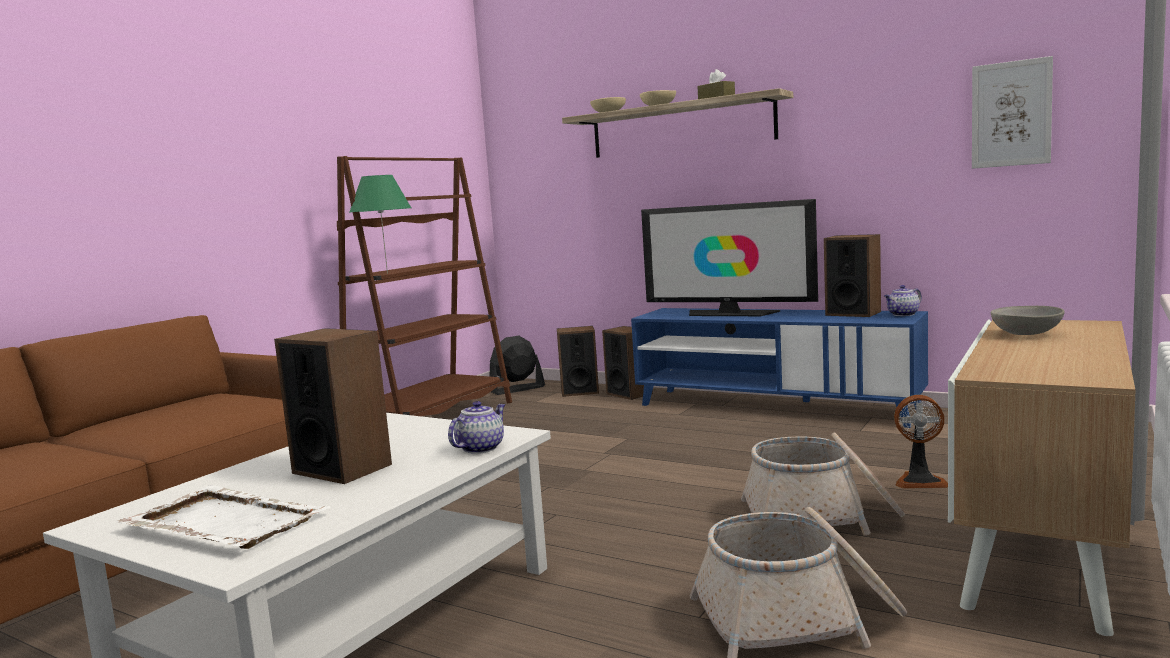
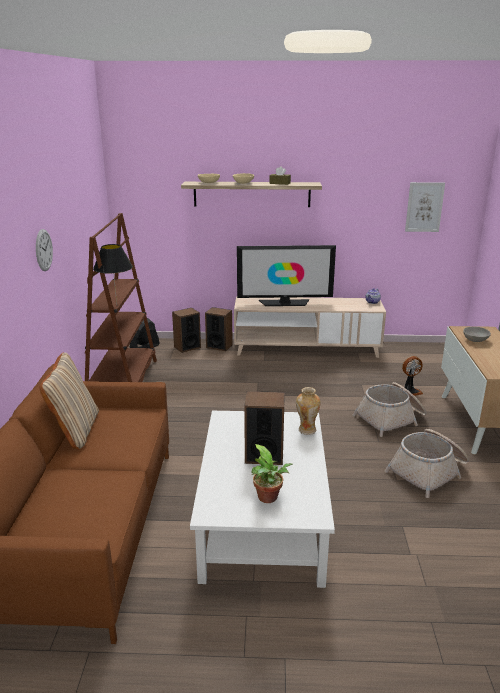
camera: 30 degrees left, 15 degrees up
(159, 409) = (75, 430): none -> beige pillow
(224, 522) = (269, 498): white tray -> potted plant
(254, 165) = (43, 250): none -> wall clock
(387, 273) = (117, 306): green table lamp -> black table lamp
(480, 448) = (306, 430): teapot -> vase
(774, 407) = (306, 349): blue tv stand -> beige tv stand
(853, 313) = (348, 301): speaker -> none

